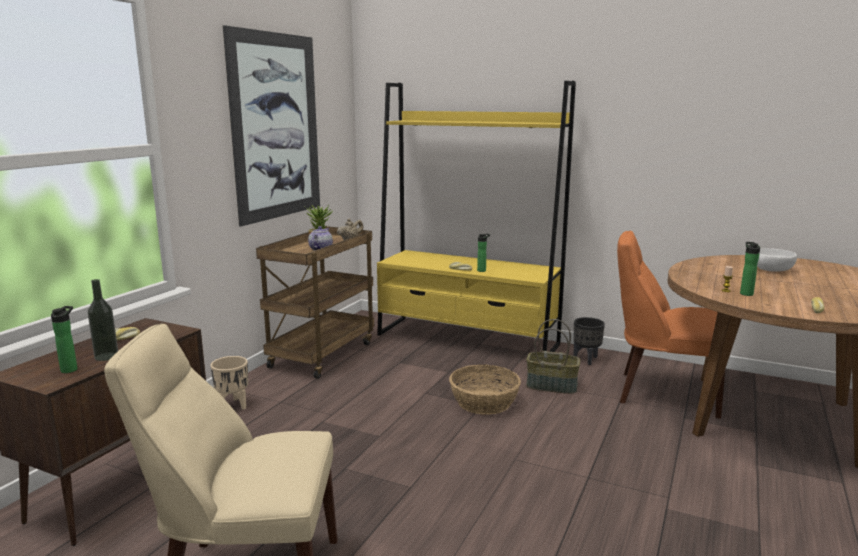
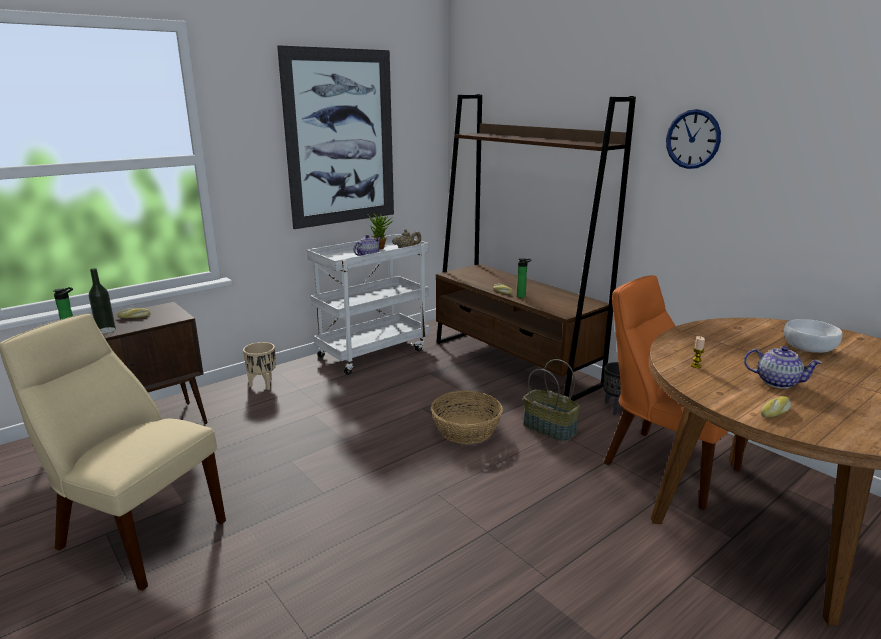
camera: 25 degrees right, 5 degrees up
(322, 354) = (373, 352): brown cart -> white cart
(467, 340) = (514, 363): yellow bookcase -> brown bookcase
(630, 116) = (693, 139): none -> wall clock
(745, 293) = (715, 373): bottle -> none
(788, 292) = (776, 382): none -> teapot

